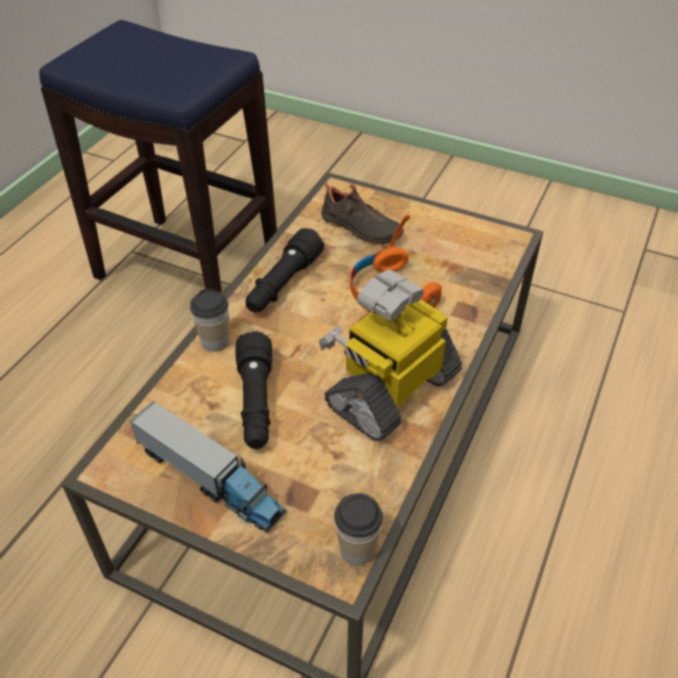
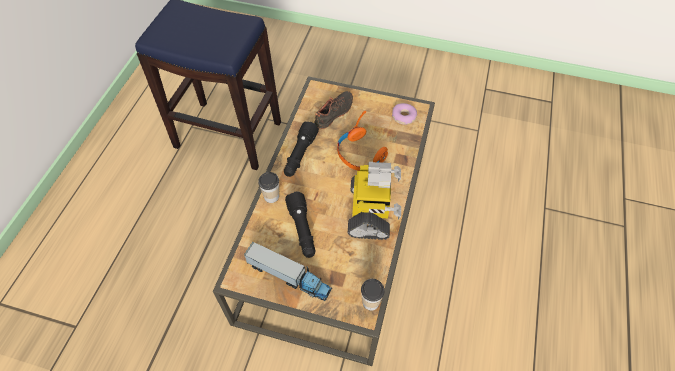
camera: 10 degrees left, 10 degrees up
(360, 229) = (334, 114): black shoe -> black shoe turned 75 degrees counterclockwise
(391, 389) = (370, 212): toy robot -> toy robot turned 150 degrees clockwise
(482, 247) = (404, 117): none -> donut

